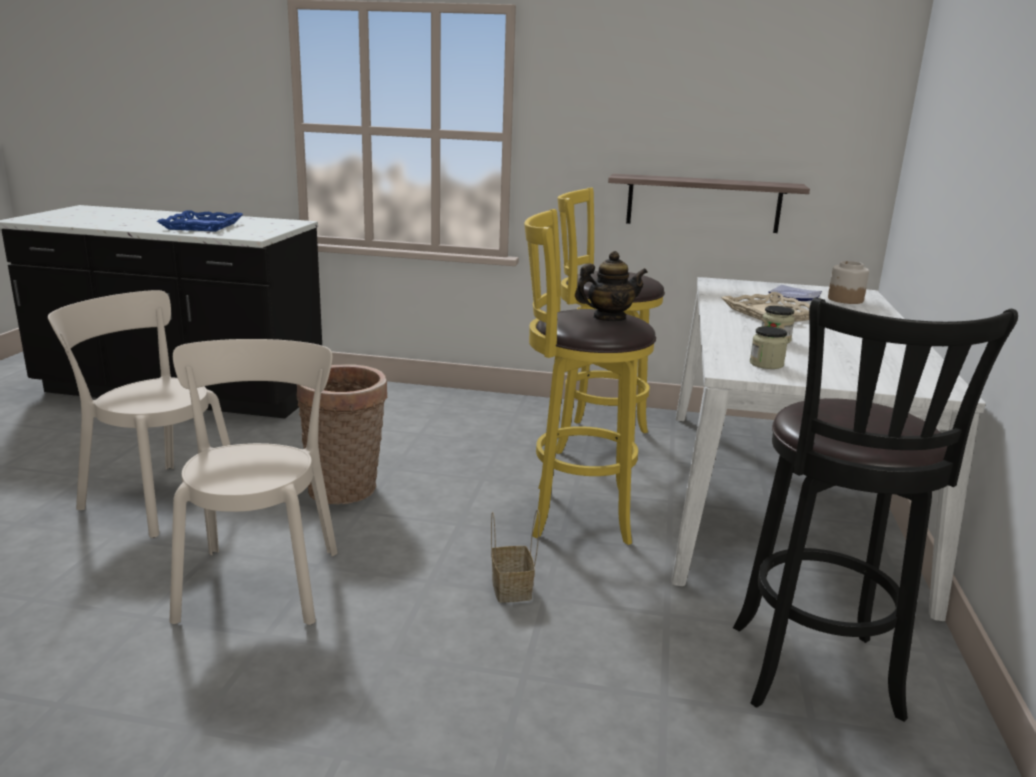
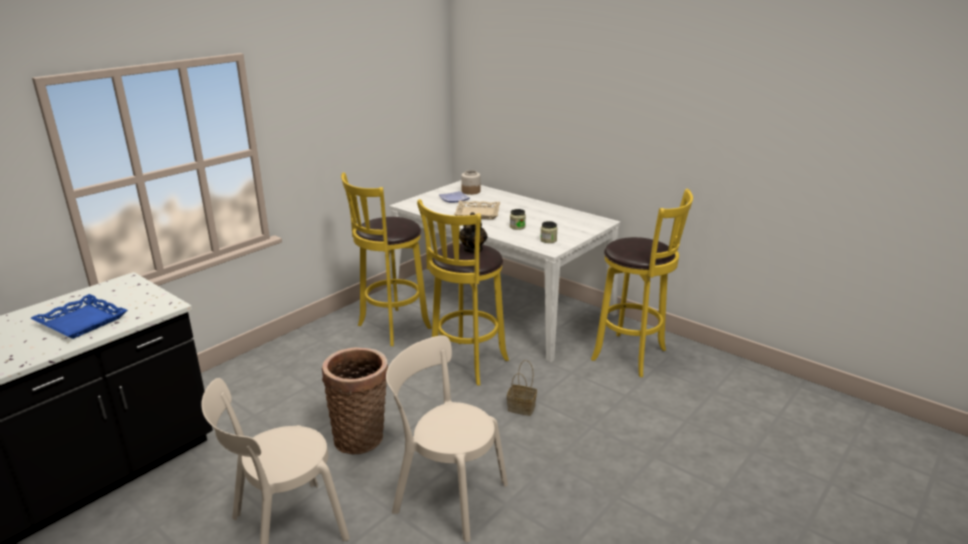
camera: 60 degrees left, 5 degrees up
(703, 203) = (373, 159): shelf -> none
(816, 677) = (633, 356): black stool -> yellow stool

